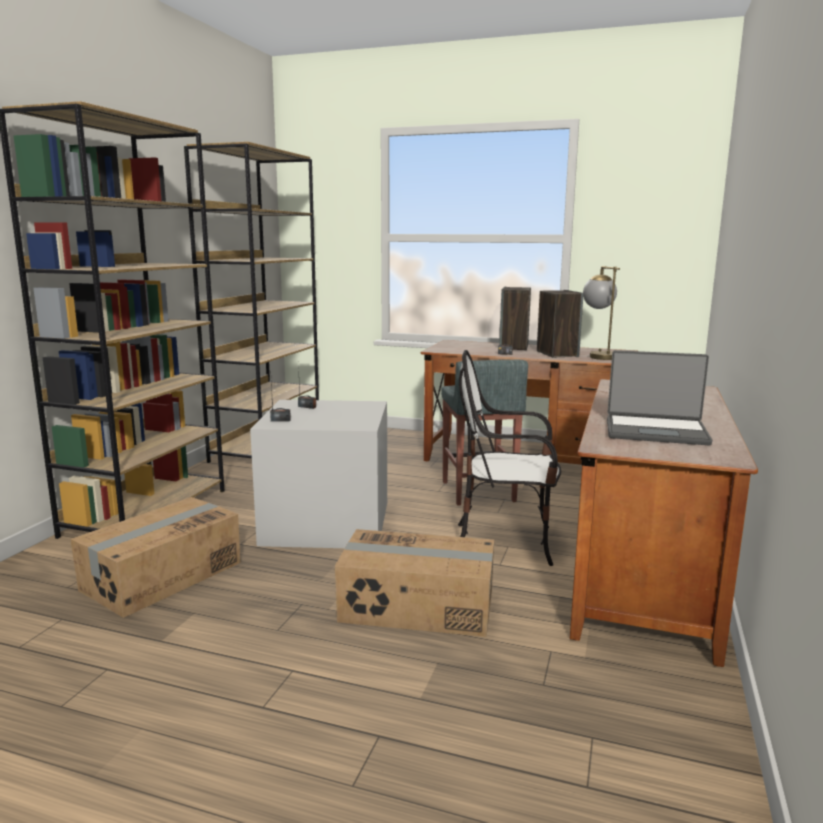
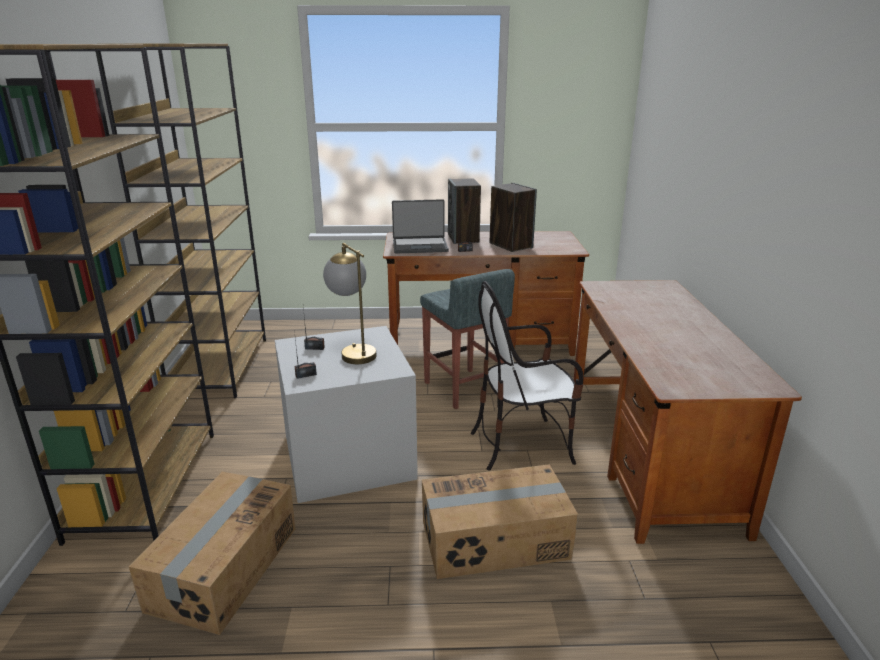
camera: 20 degrees left, 10 degrees up
(598, 355) = (546, 244): table lamp -> table lamp (353, 351)
(656, 431) = (690, 356): laptop -> laptop (420, 246)

